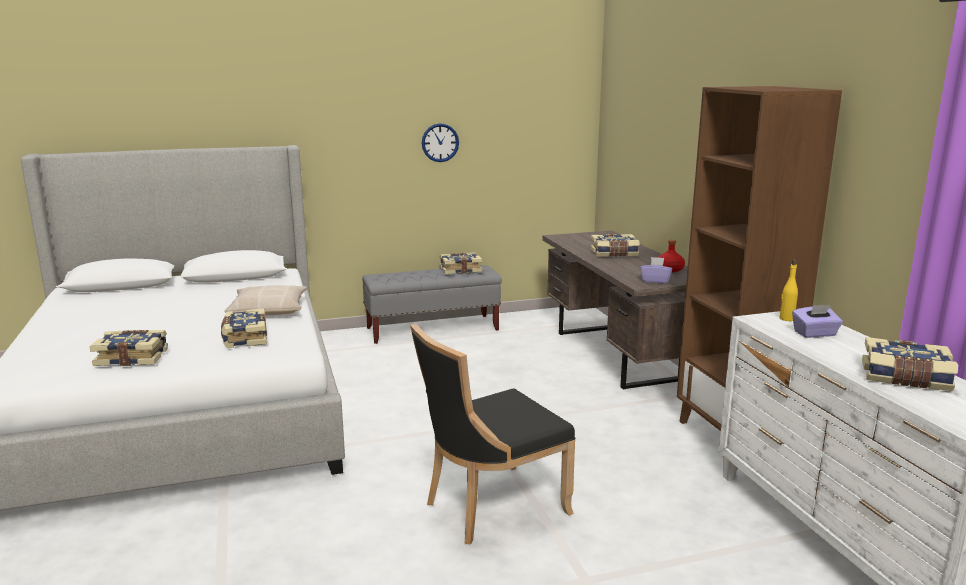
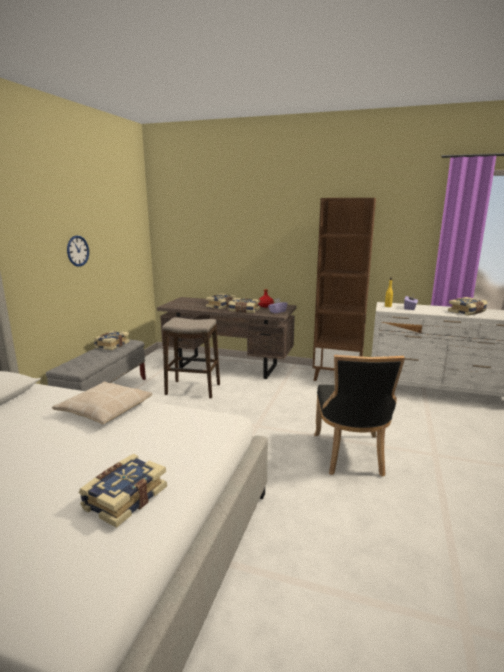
camera: 55 degrees left, 0 degrees up
(244, 338) = (158, 433): book -> book (244, 310)
(515, 361) = (193, 389): none -> stool

